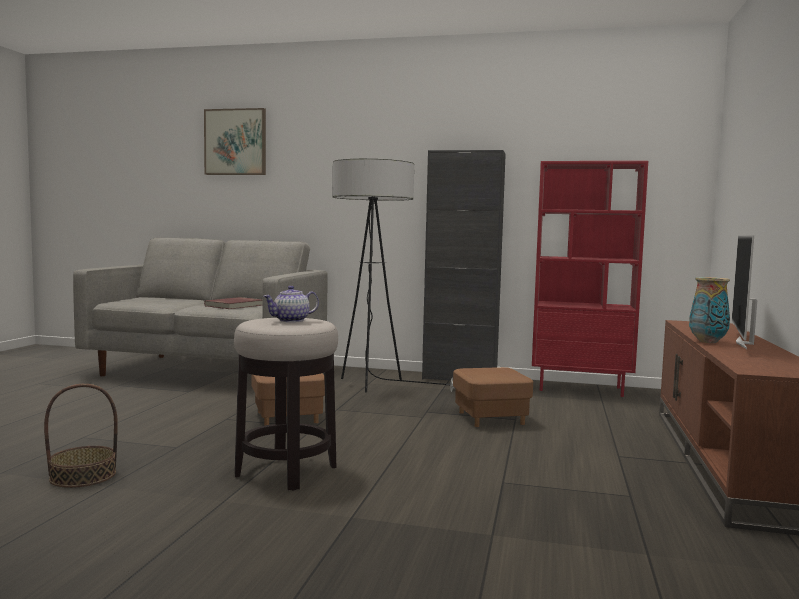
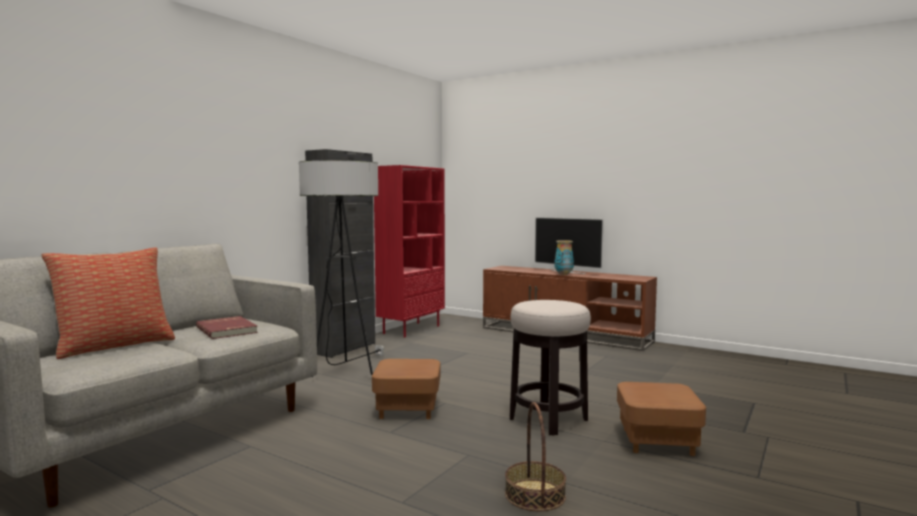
camera: 70 degrees left, 0 degrees up
(182, 300) = (114, 346): none -> pillow
(235, 142) = (79, 111): picture -> none
(291, 320) = (555, 302): teapot -> none
(490, 418) = (461, 357): brown ottoman -> brown ottoman (657, 442)

